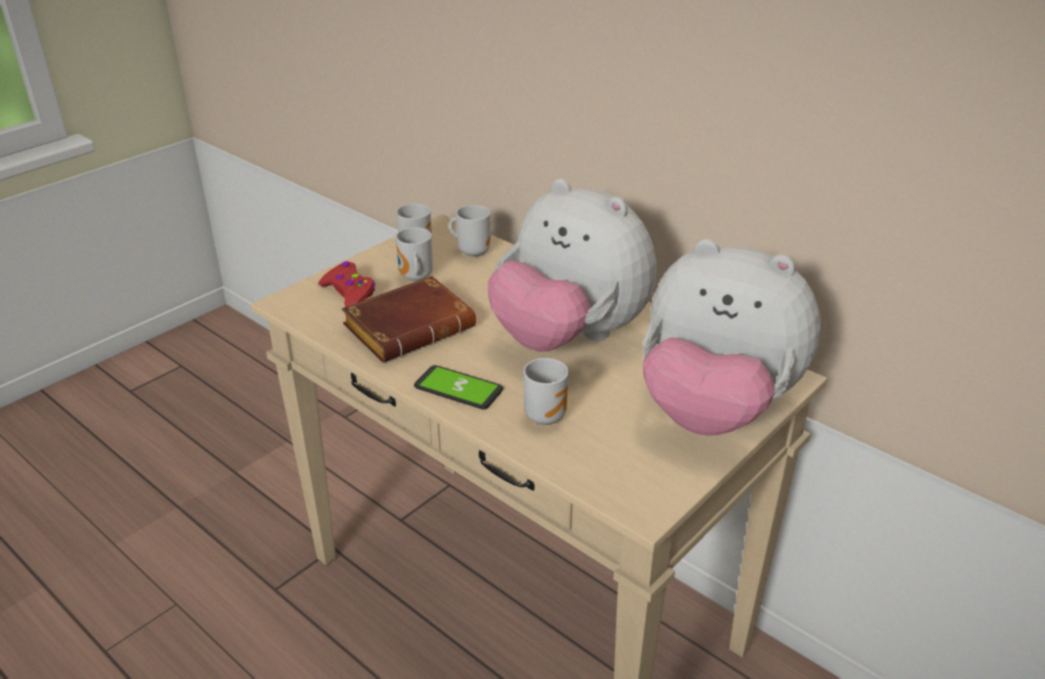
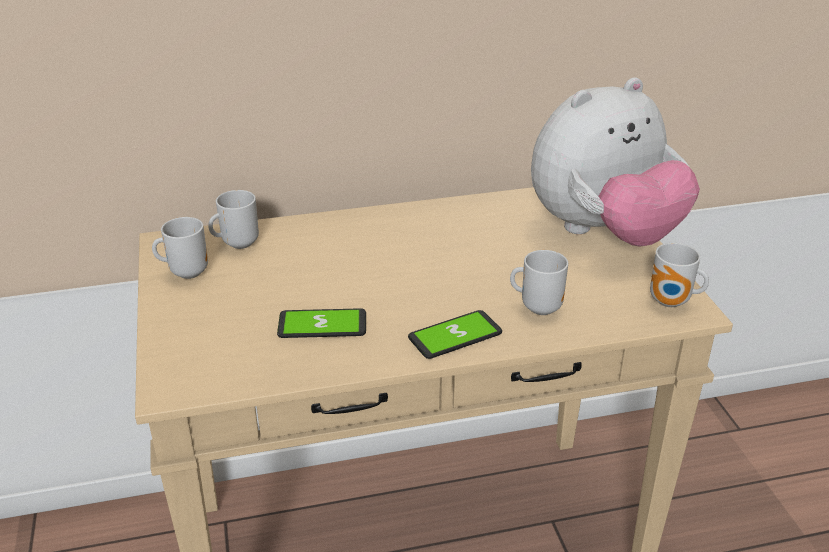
camera: 55 degrees left, 0 degrees up
(349, 293) = (211, 340): red game controller -> none
(410, 326) = (322, 325): brown book -> phone
(415, 278) = (239, 292): mug -> mug (671, 303)
(569, 338) = (442, 253): plush toy -> none

